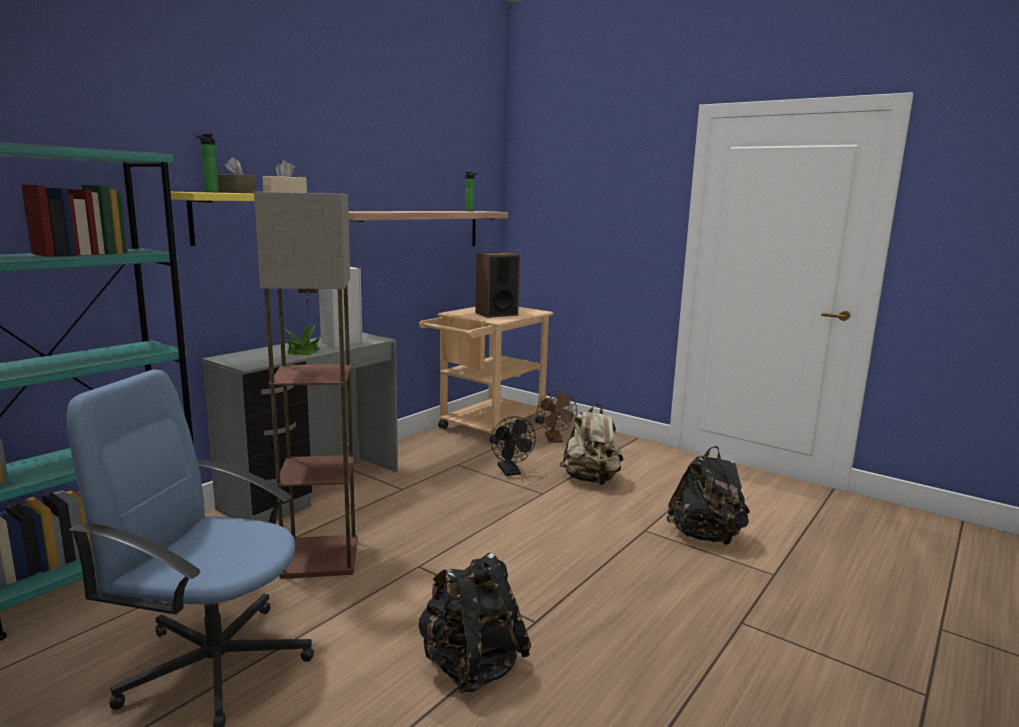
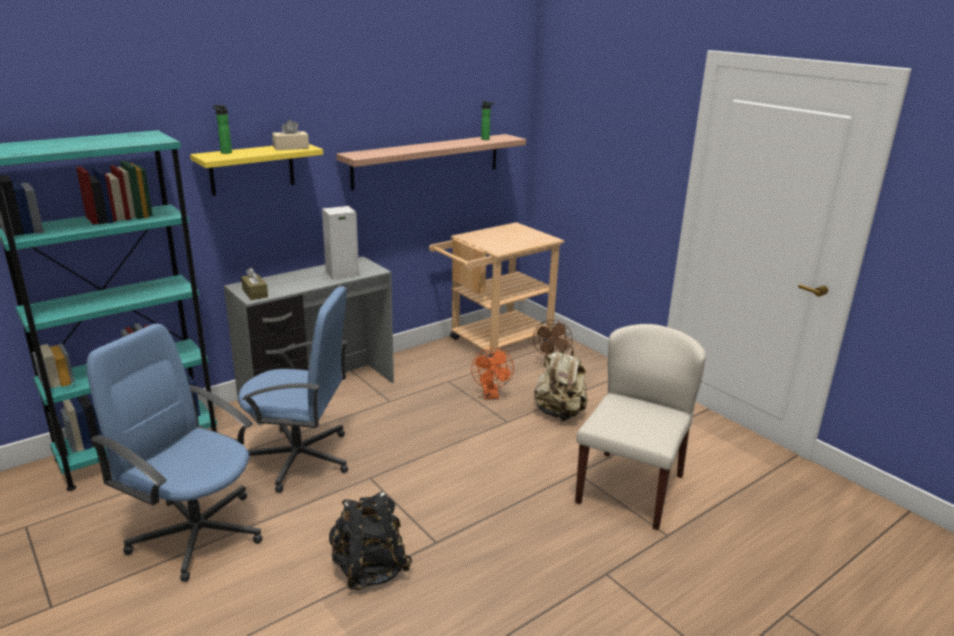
camera: 15 degrees right, 10 degrees up
(237, 192) = (247, 152): brown tissue box -> brown tissue box (255, 293)
(304, 351) = (305, 282): potted plant -> none
(321, 558) = (300, 458): floor lamp -> blue office chair
(496, 314) = (504, 241): speaker -> none
(511, 472) = (491, 395): black fan -> orange fan
(706, 537) = (630, 488): black backpack -> beige chair

